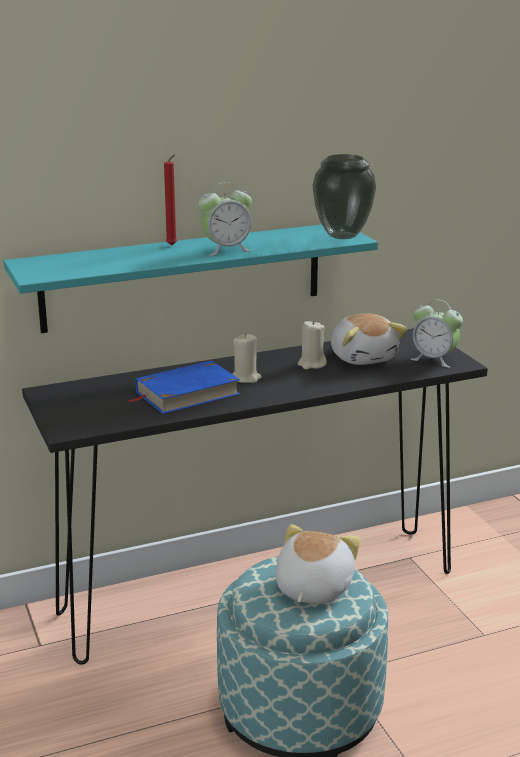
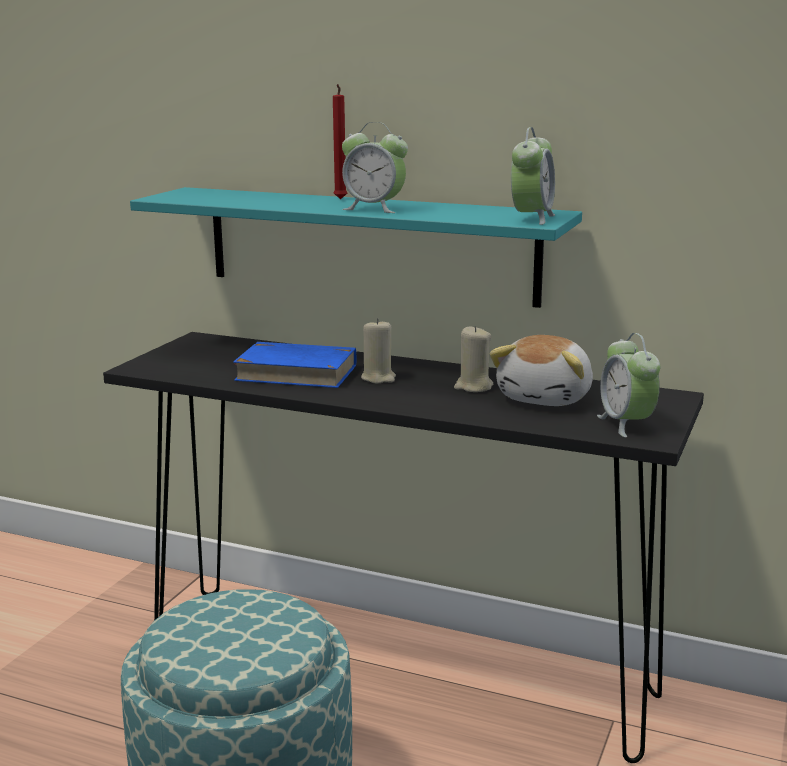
camera: 45 degrees right, 5 degrees down
(311, 588) = (239, 634): plush toy -> none
(341, 235) = (531, 218): vase -> alarm clock

